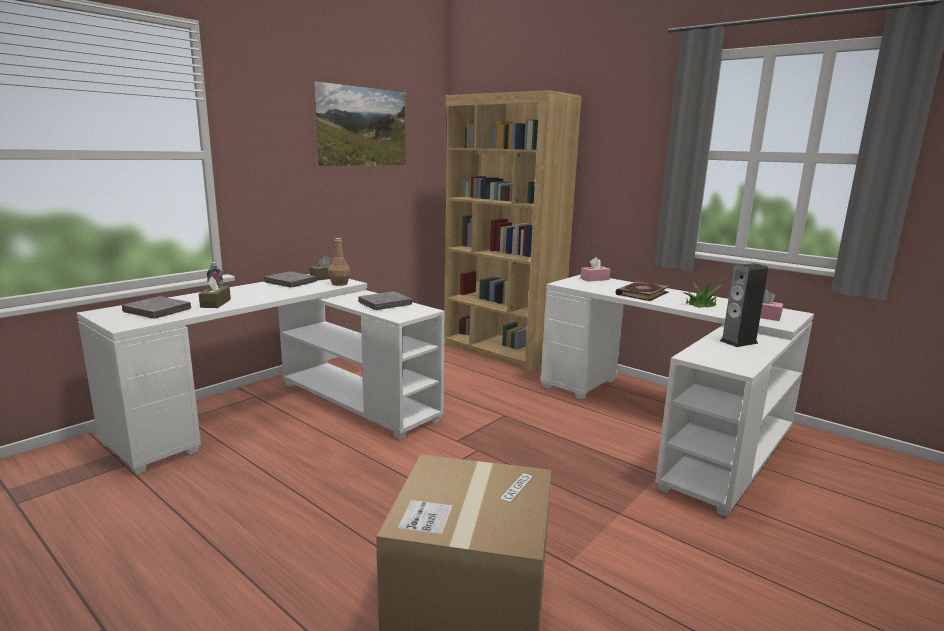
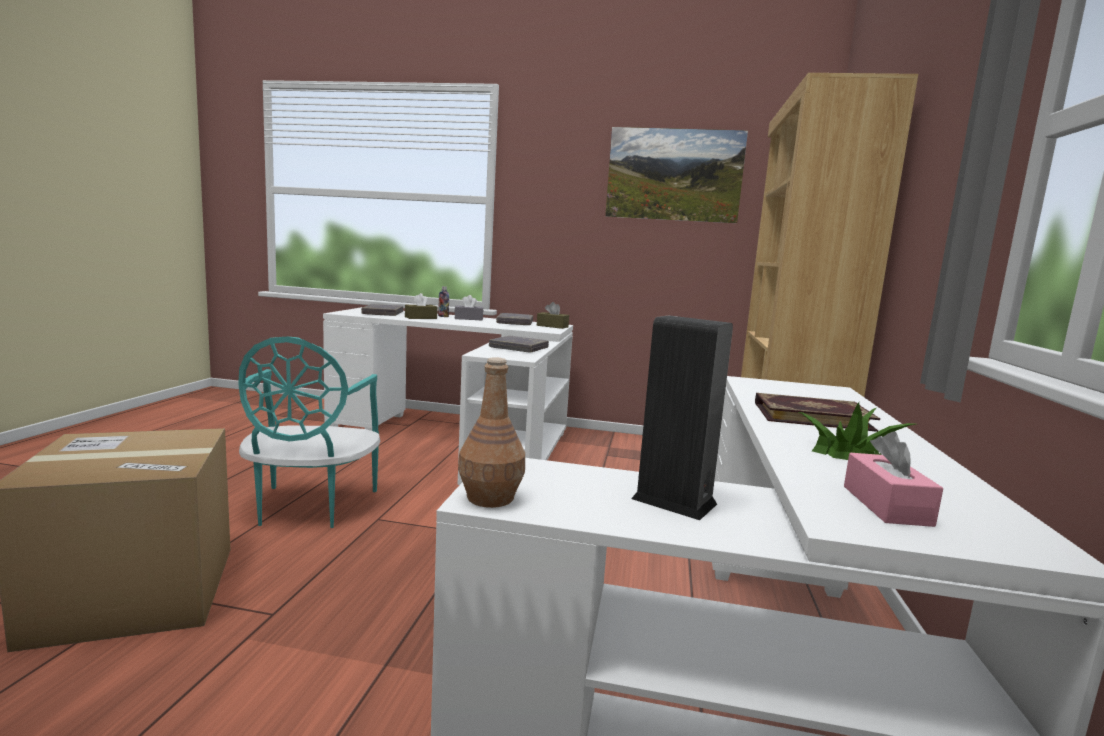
camera: 60 degrees right, 5 degrees down
(245, 291) = (468, 319): none -> grey tissue box
(339, 284) = (538, 329): brown bottle -> brown bottle (490, 497)
(363, 512) = (310, 507): none -> turquoise chair
(595, 279) = (828, 392): pink tissue box -> none

